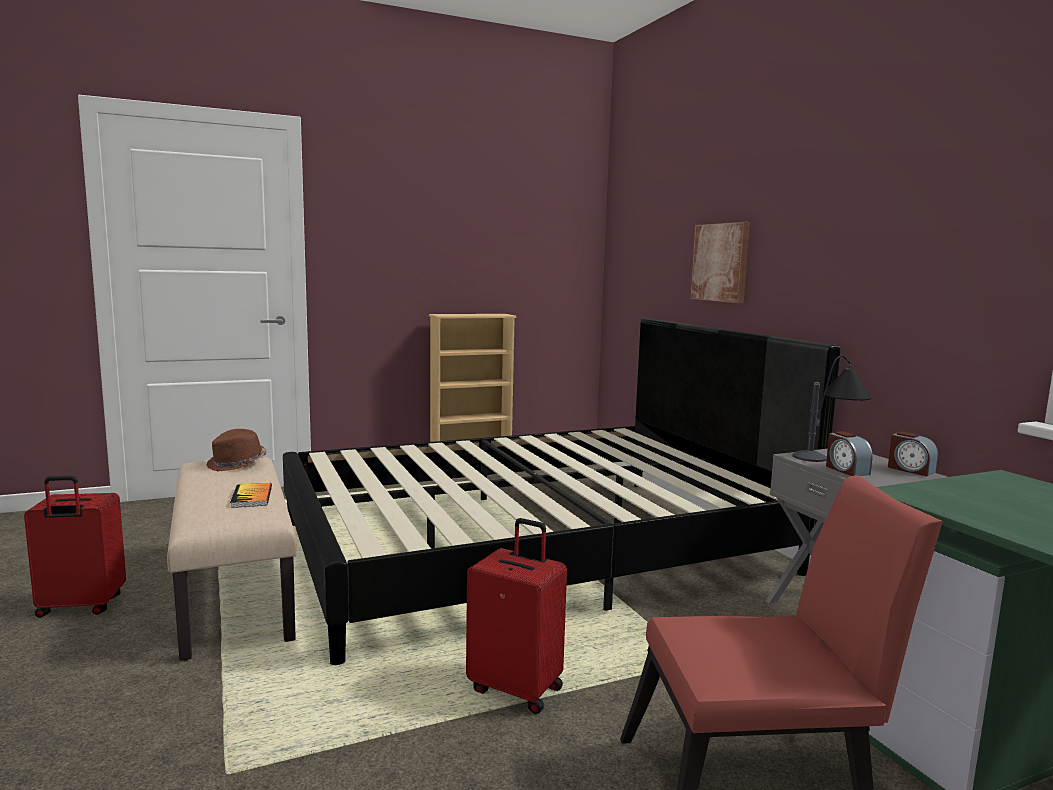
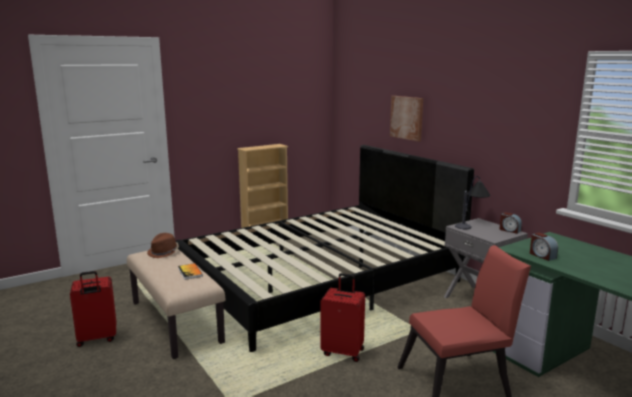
camera: 10 degrees left, 5 degrees up
(846, 470) = (481, 233): alarm clock -> alarm clock (542, 255)

